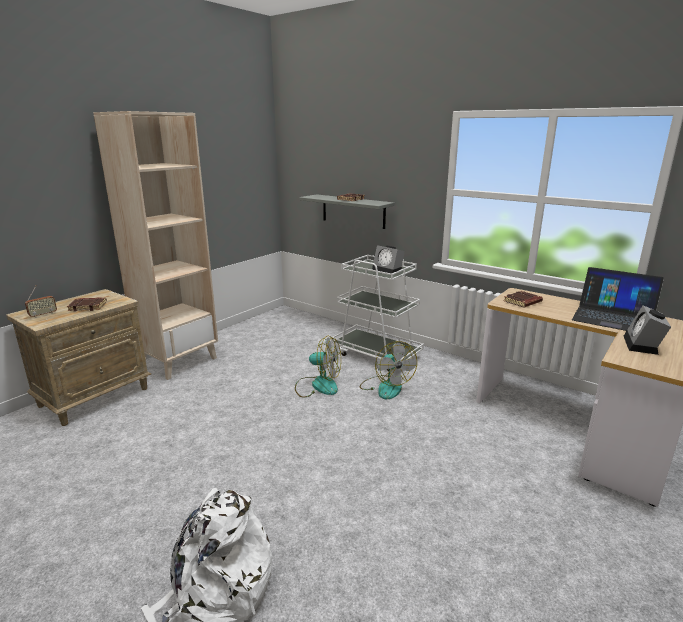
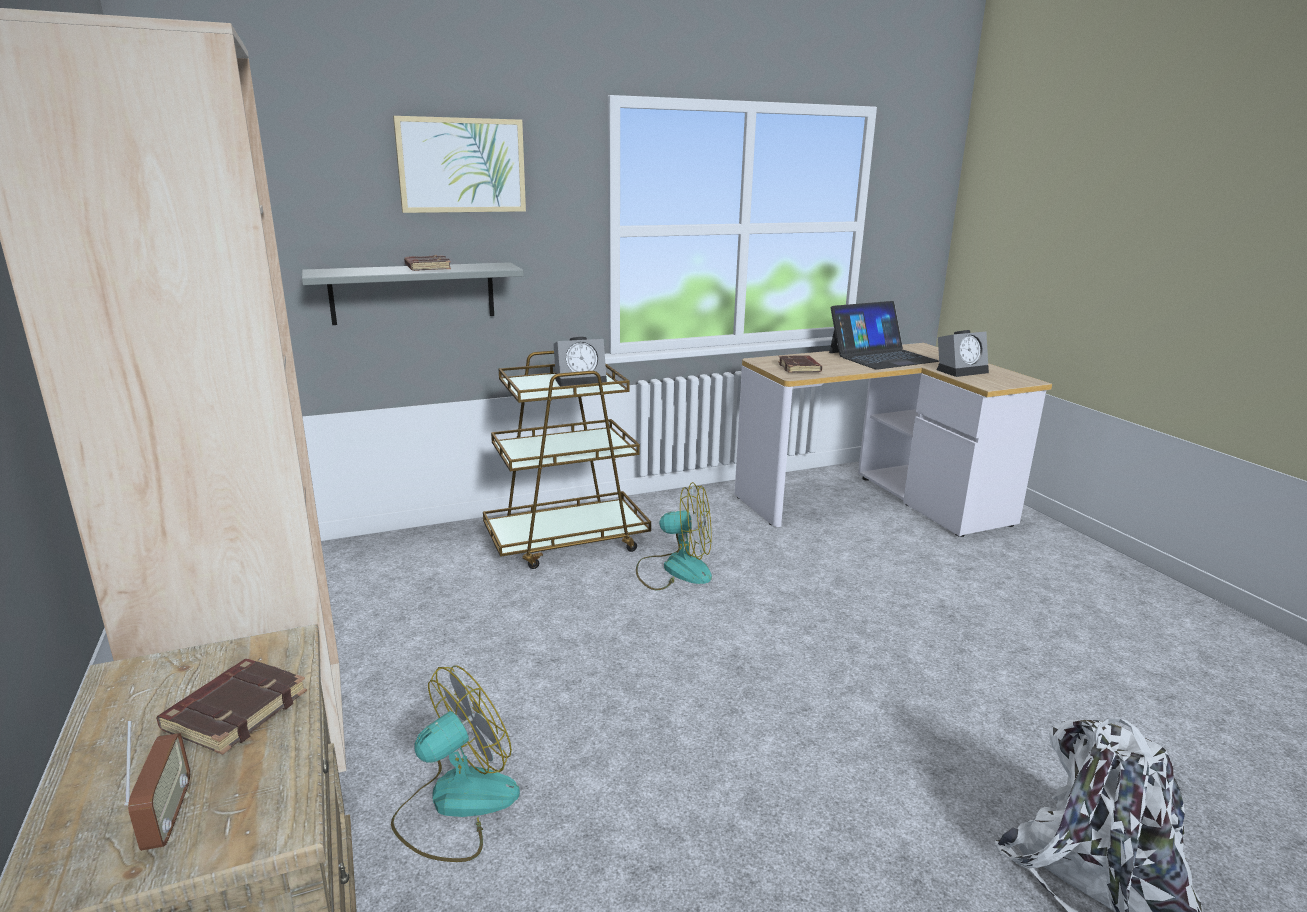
camera: 60 degrees left, 0 degrees up
(318, 385) = (606, 623): fan -> fan (455, 805)
(376, 354) = (567, 541): white cart -> brown cart
(377, 151) = (461, 165): none -> picture
(643, 345) = (961, 370): alarm clock -> alarm clock turned 75 degrees counterclockwise

